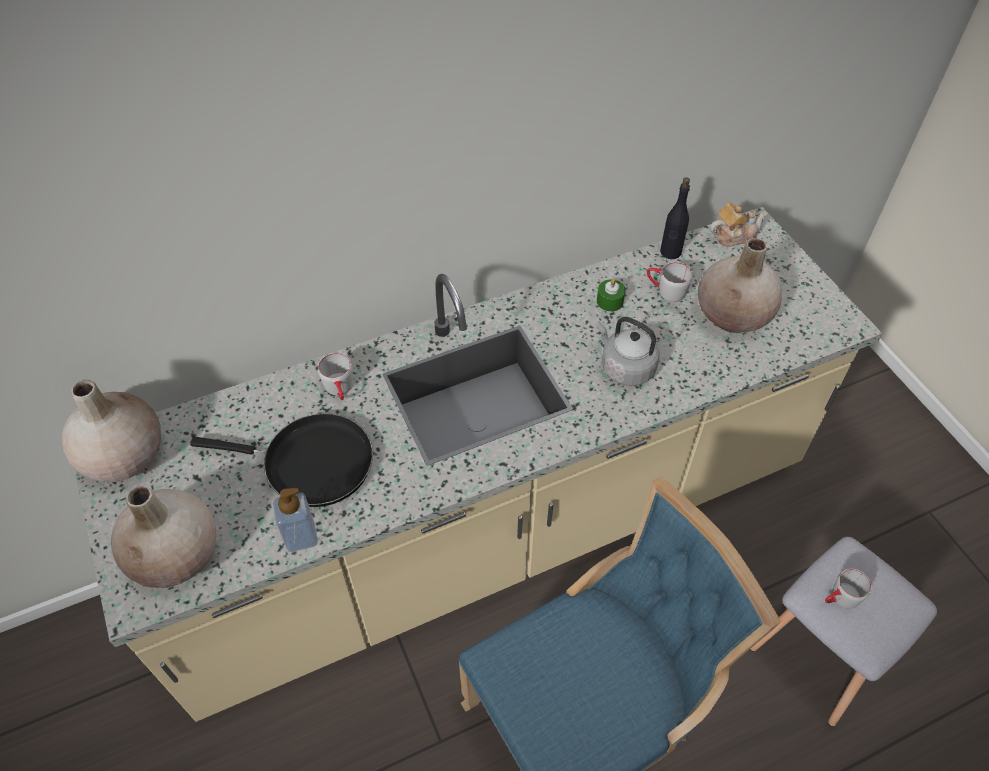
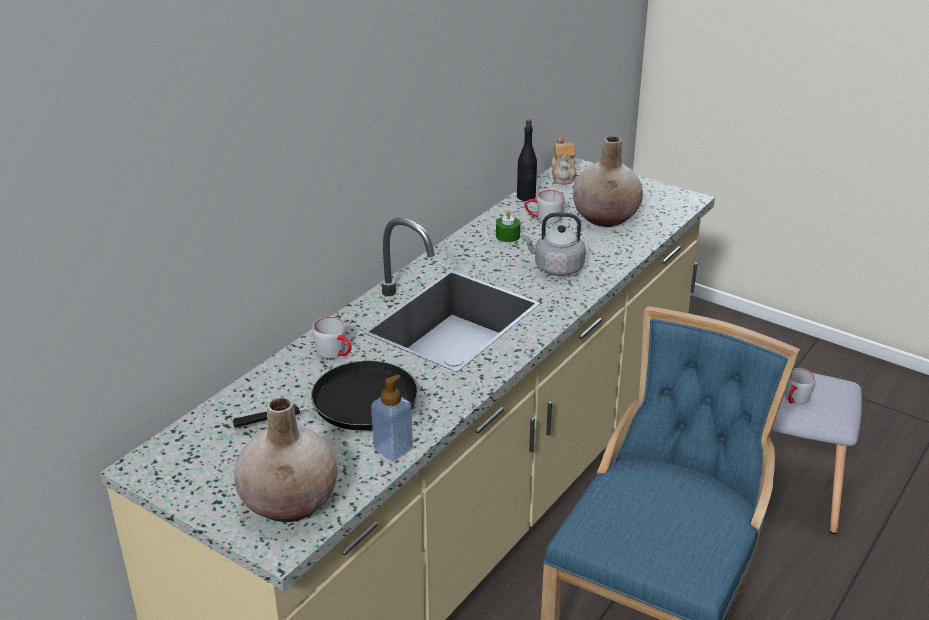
camera: 30 degrees left, 20 degrees down
(124, 455) = (169, 461): beige vase -> none
(733, 236) = (563, 176): teapot -> teapot turned 135 degrees clockwise

